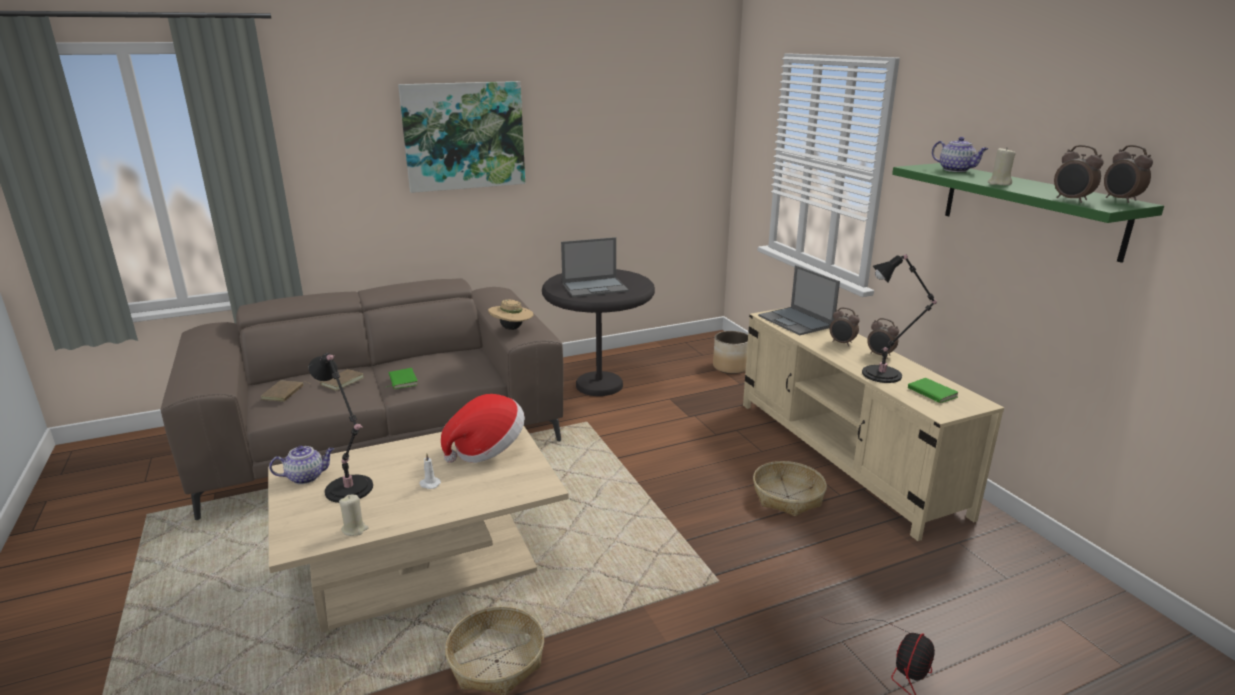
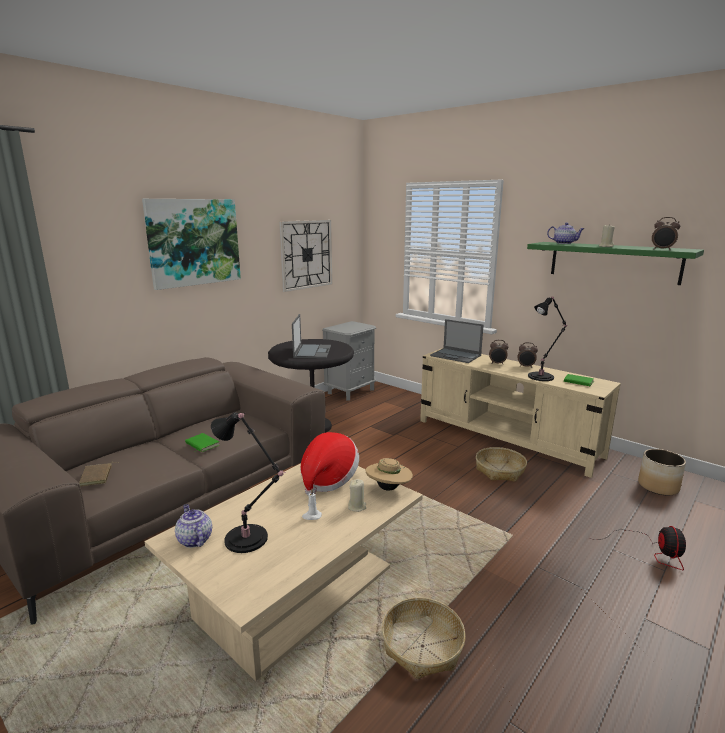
camera: 25 degrees left, 5 degrees down
(306, 477) = (194, 539): teapot -> teapot turned 75 degrees counterclockwise
(341, 381) = (145, 456): brown book -> none
(355, 529) = (287, 569): beige candle -> beige candle (357, 507)
(512, 329) = (280, 387): beige hat -> beige hat (388, 488)
(595, 287) = (312, 351): laptop -> laptop turned 45 degrees counterclockwise
(632, 153) = (306, 254): none -> wall clock
(687, 346) = (351, 391): none -> grey nightstand
(731, 367) = (390, 399): planter -> planter (658, 486)
(1120, 200) = (681, 248): alarm clock -> none

